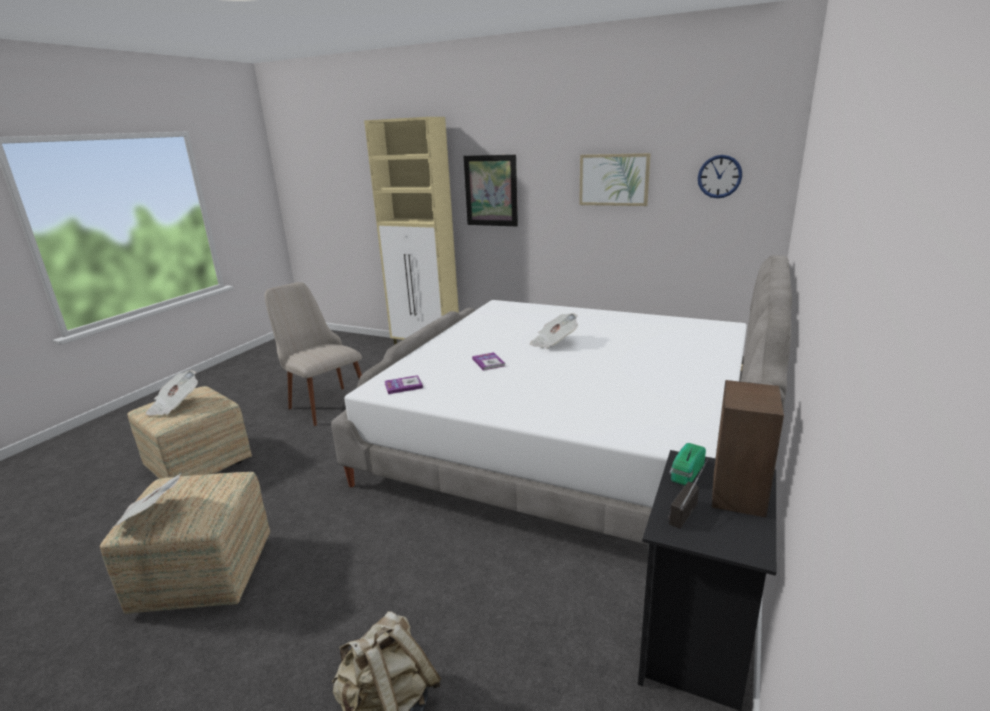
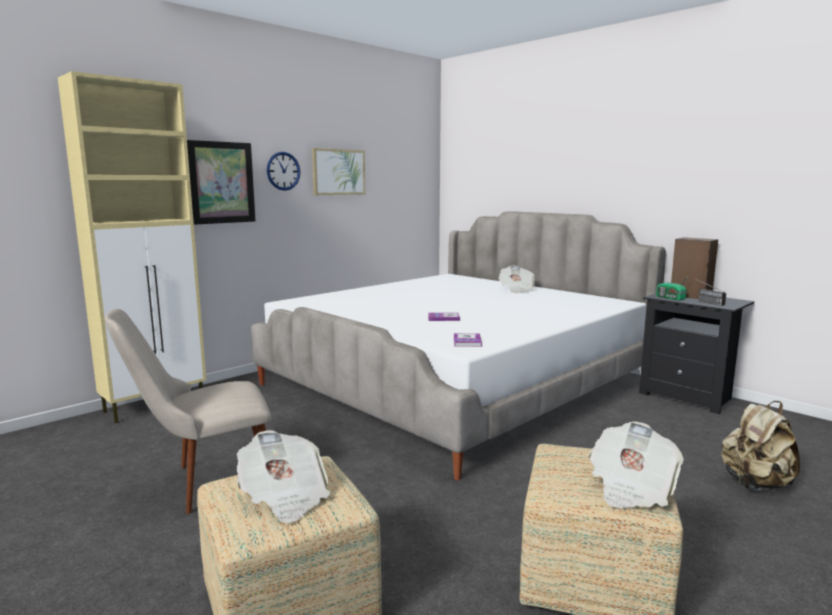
camera: 70 degrees left, 10 degrees down
(553, 343) = (425, 302): newspaper -> newspaper (516, 290)
(719, 176) = (403, 171): wall clock -> wall clock (283, 171)

